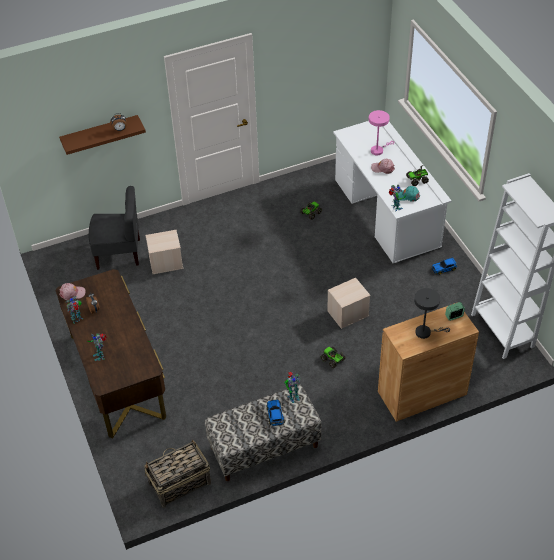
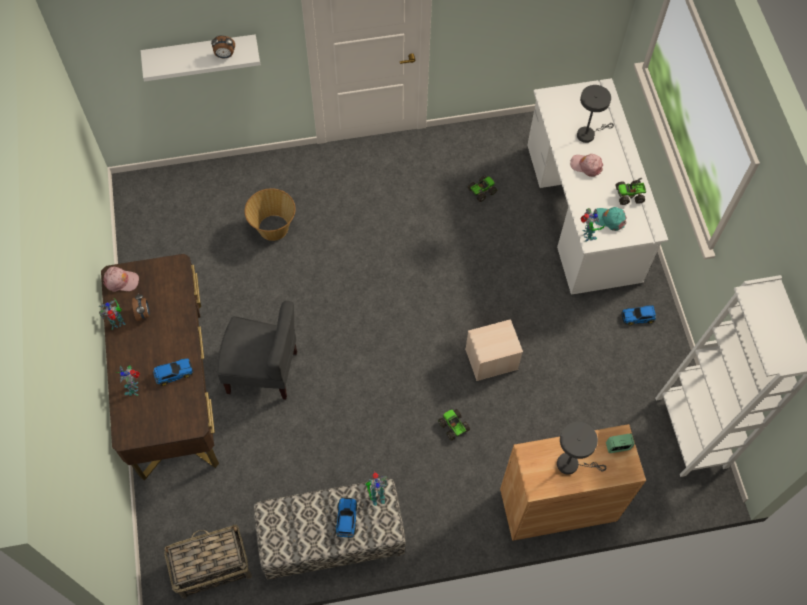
camera: 10 degrees right, 15 degrees up
(100, 134) = (200, 52): brown shelf -> white shelf
(119, 253) = (217, 201): grey chair -> grey chair (263, 371)
(126, 341) = (173, 373): none -> toy car
(165, 262) = (273, 228): beige storage box -> basket
(378, 150) = (588, 134): pink table lamp -> grey table lamp

